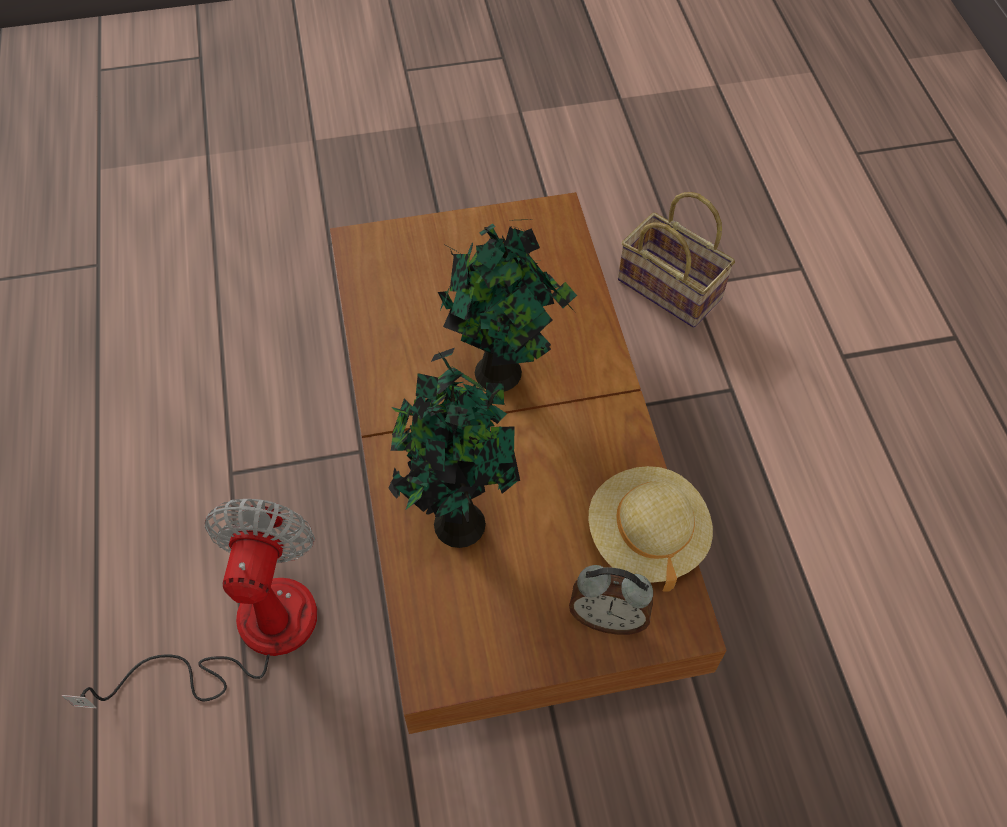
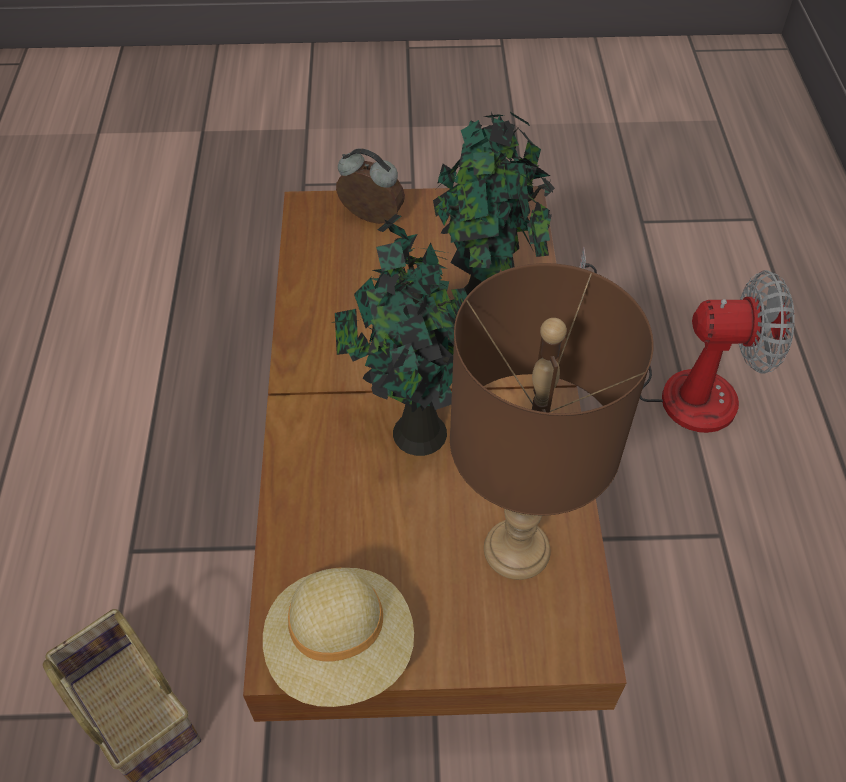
camera: 170 degrees left, 5 degrees down
(248, 633) = (677, 383): fan -> fan turned 105 degrees counterclockwise
(408, 295) = (515, 549): none -> brown table lamp
(646, 536) = (317, 267): beige hat -> beige hat (341, 649)

